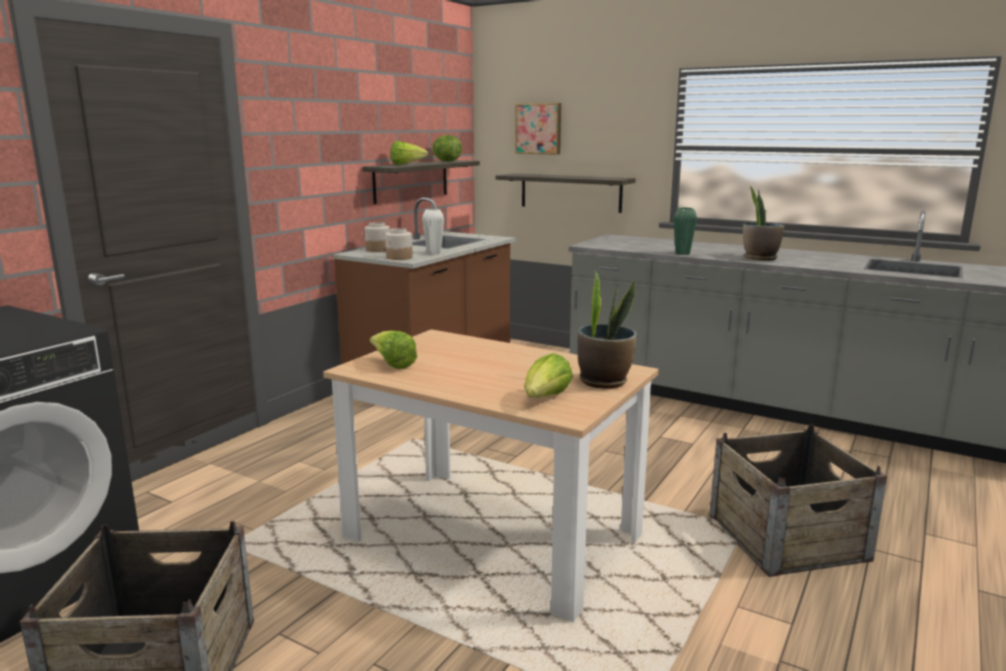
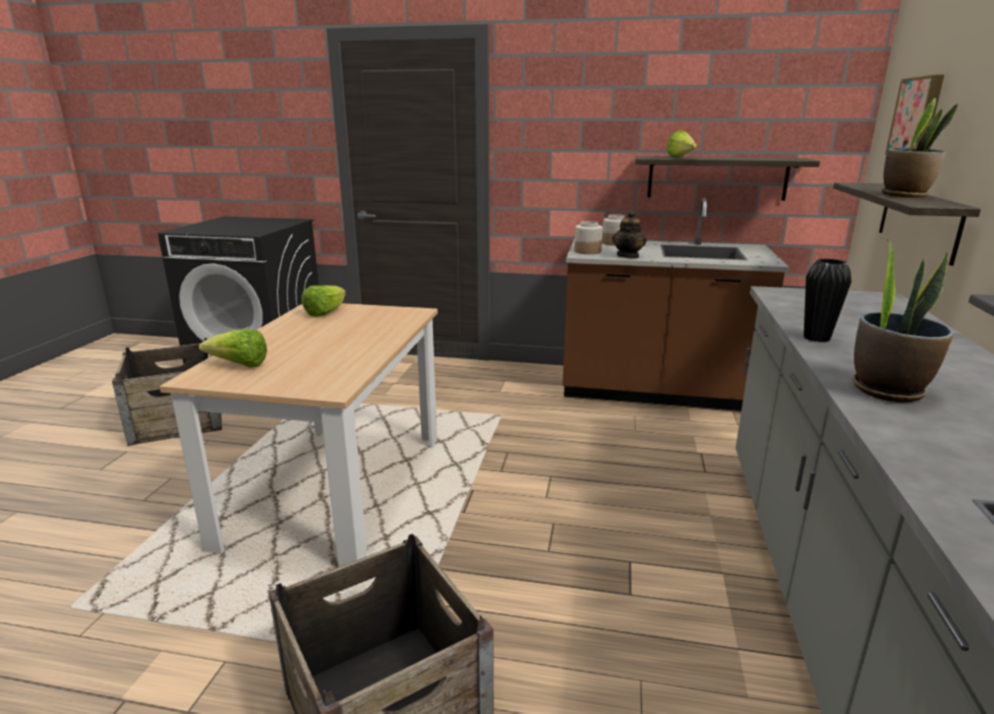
camera: 70 degrees right, 5 degrees up
(434, 253) = (628, 256): white vase -> teapot
(446, 161) = (766, 158): lettuce -> none
(604, 381) = (293, 381): potted plant -> potted plant (905, 195)
(682, 253) = (816, 338): green vase -> black vase

